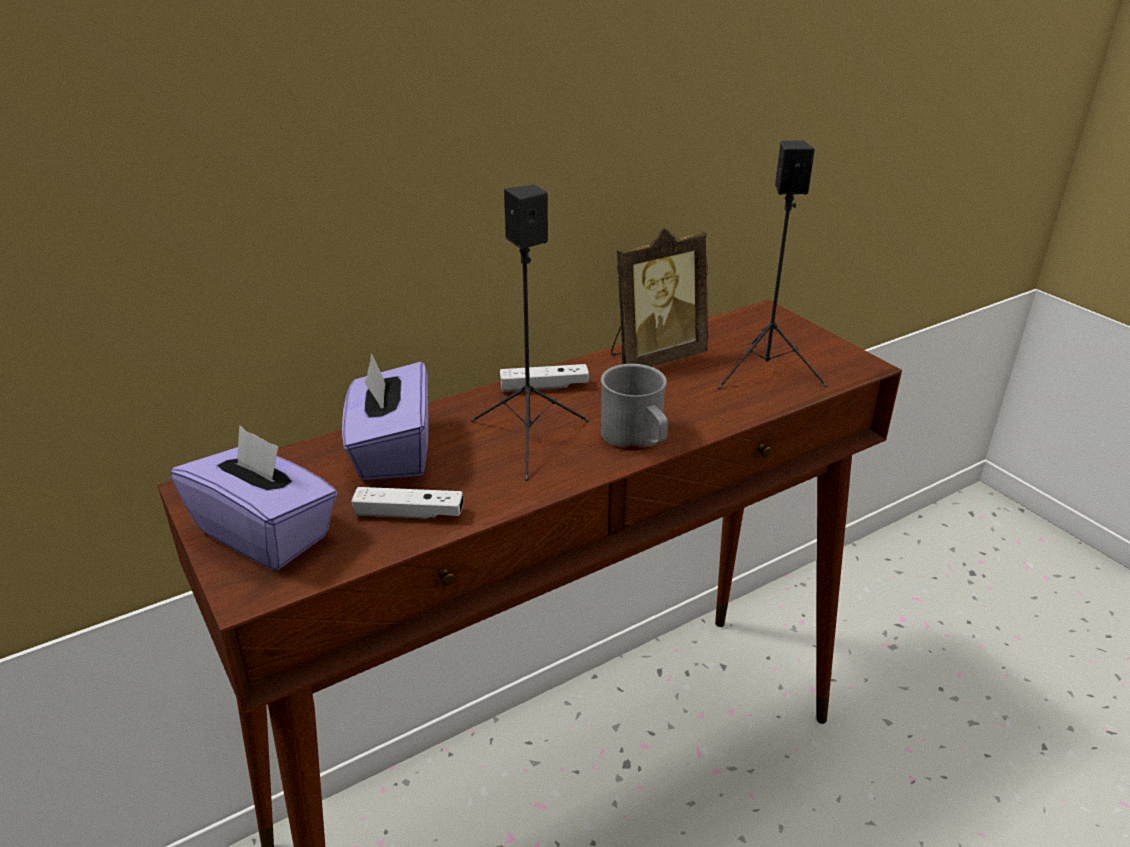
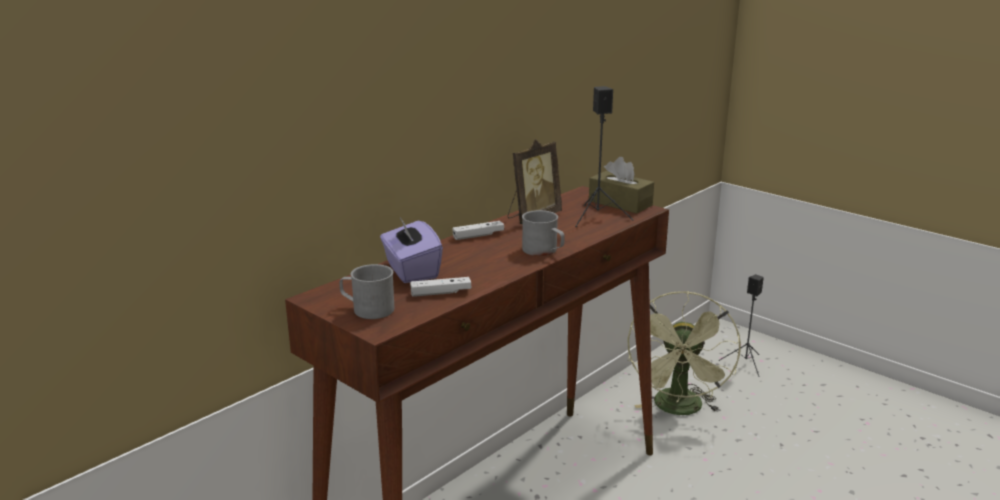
camera: 15 degrees left, 10 degrees down
(266, 533) = (367, 309): purple tissue box -> grey mug
(529, 440) = (485, 258): black speaker -> black speaker (745, 363)
(818, 345) = (620, 203): none -> brown tissue box
(890, 646) = (679, 409): none -> green fan

